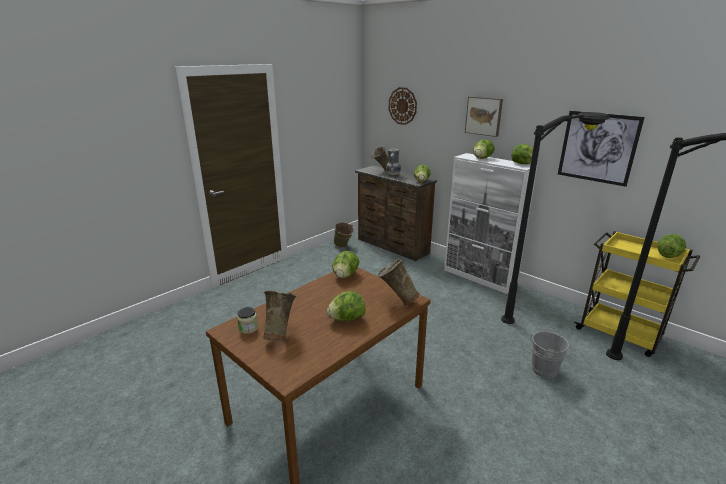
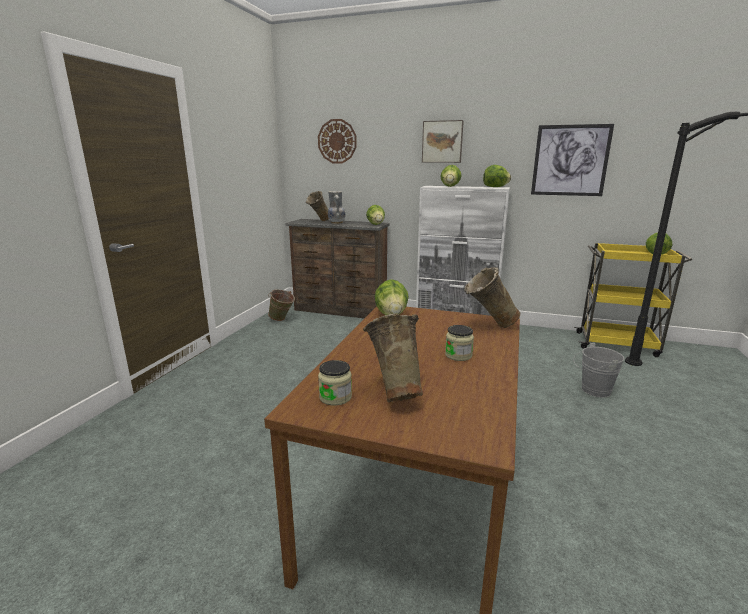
camera: 25 degrees left, 5 degrees down
(346, 319) = (458, 355): lettuce -> jar
(539, 311) = (538, 341): black floor lamp -> none

